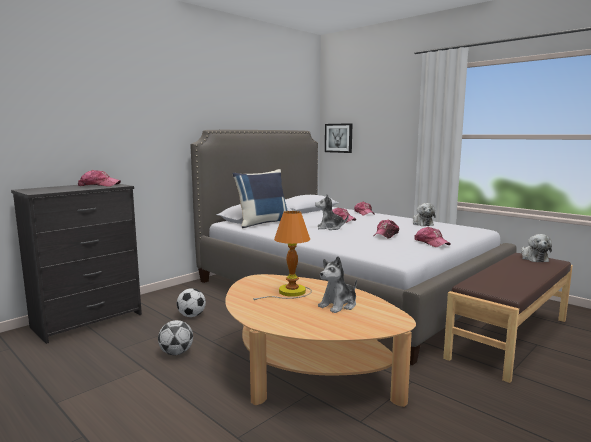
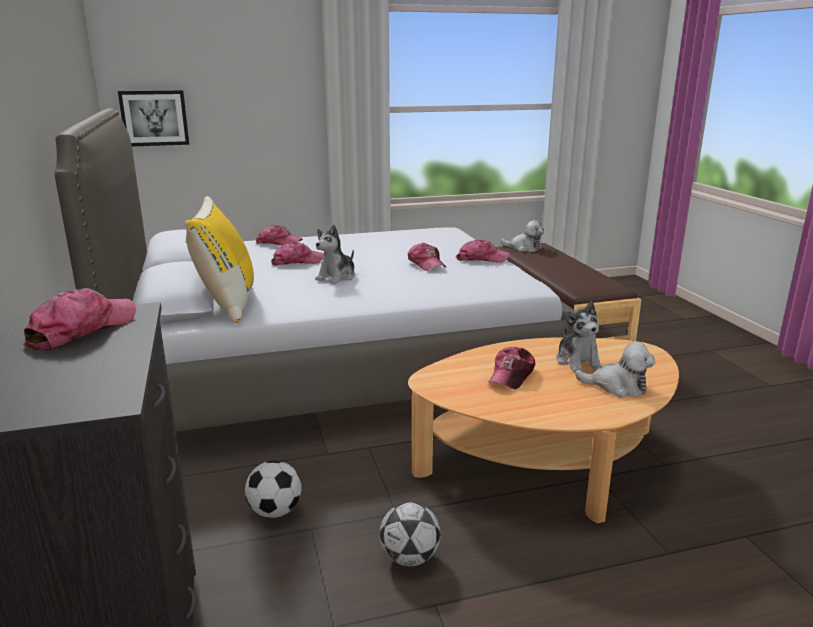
camera: 60 degrees left, 10 degrees up
(263, 223) = (227, 304): blue pillow -> yellow pillow
(290, 292) = (511, 375): table lamp -> cap
(422, 223) = (386, 238): plush toy -> plush toy (617, 386)

